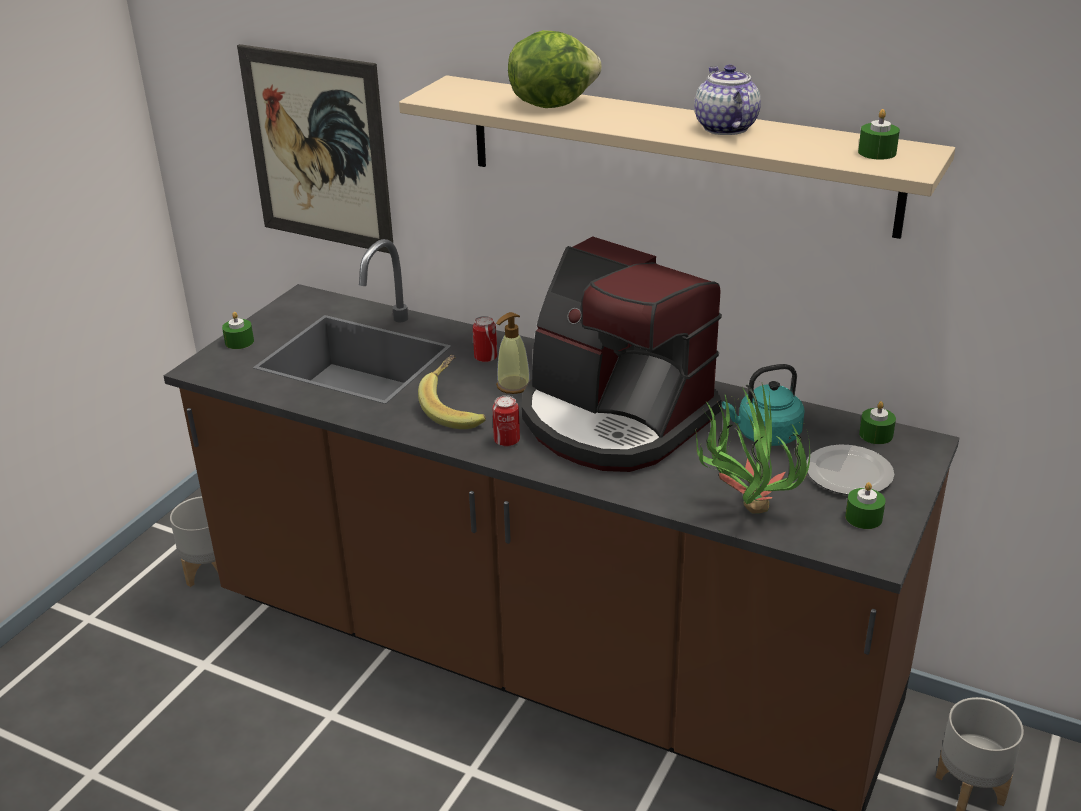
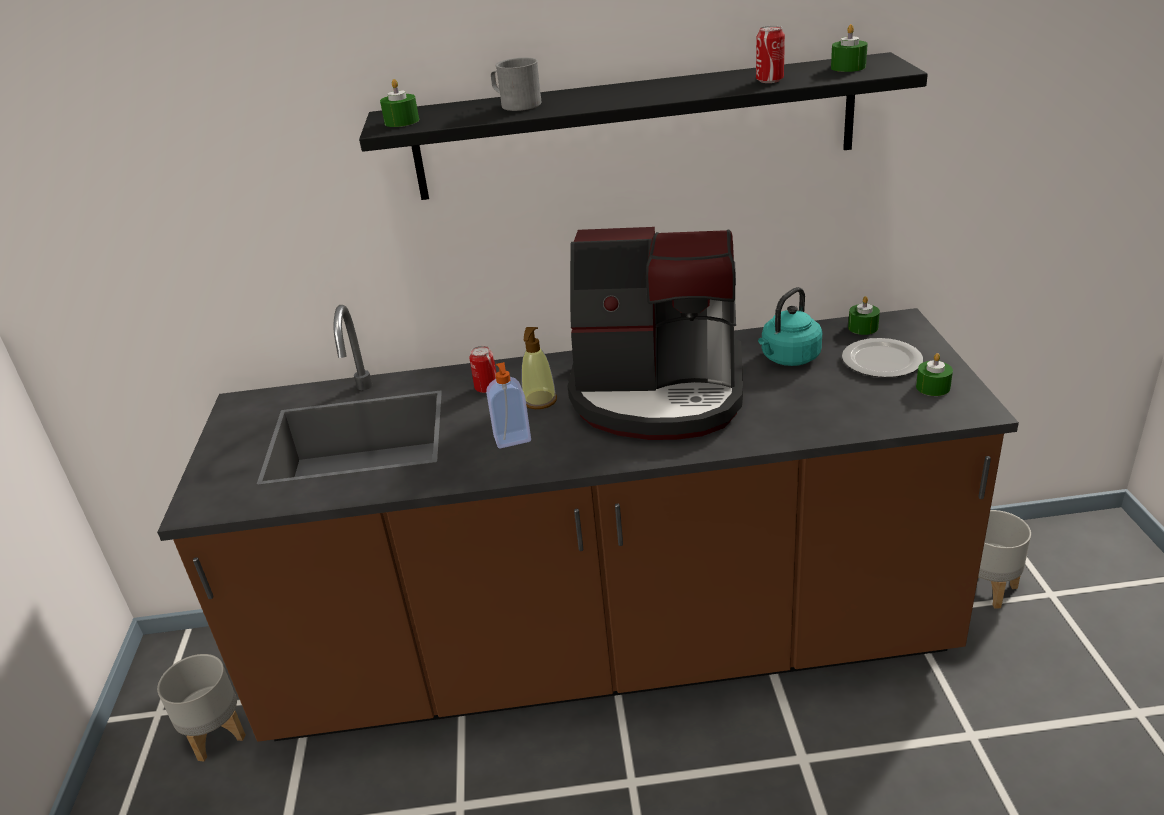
camera: 30 degrees left, 0 degrees up
(239, 342) = (214, 467): green candle -> green candle (402, 121)
(318, 150) = (217, 237): picture -> none
(457, 409) = (512, 440): banana -> soap dispenser
(507, 441) = (590, 447): can -> can (769, 80)
(551, 103) = (516, 104): lettuce -> grey mug
(676, 154) = (635, 128): beige shelf -> black shelf
(724, 127) = (699, 82): teapot -> none
(743, 507) = (842, 417): potted plant -> none

